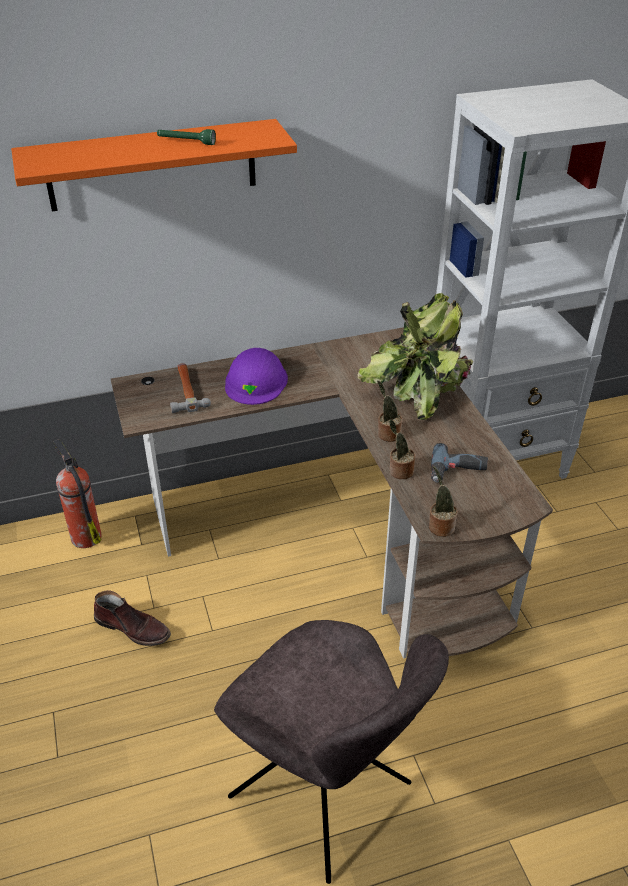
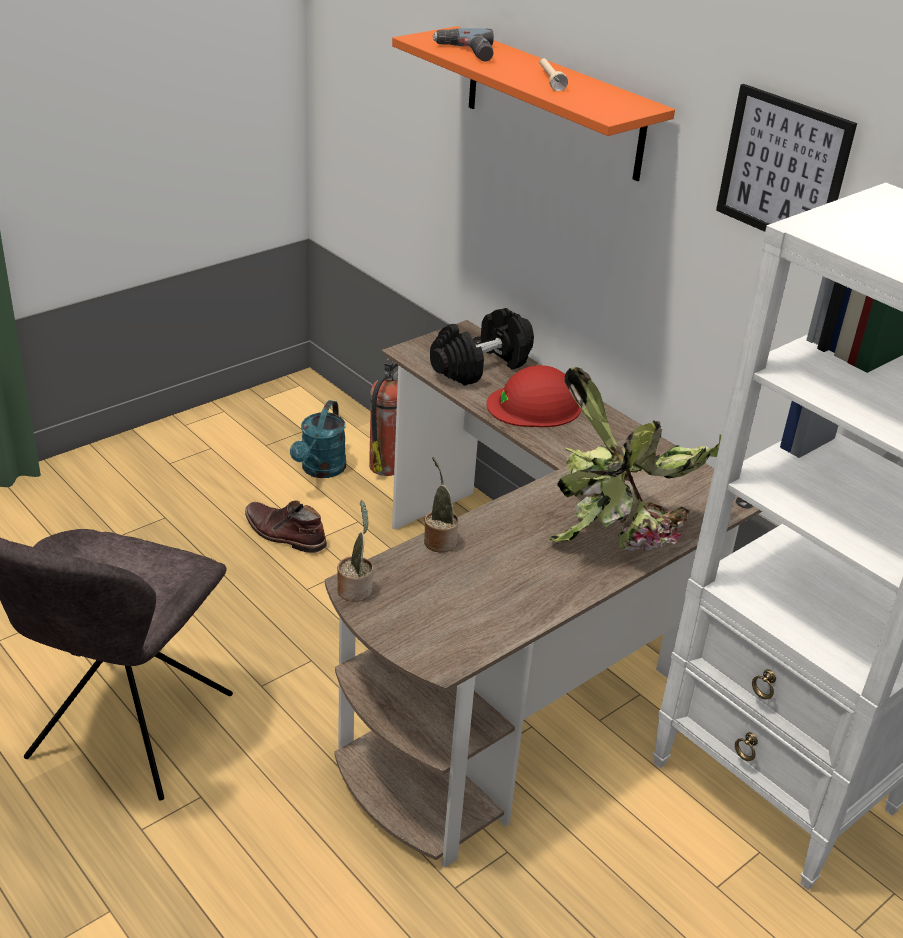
camera: 65 degrees right, 5 degrees down
(61, 580) = (320, 470): none -> turquoise watering can
(133, 628) = (284, 534): brown boot -> brown boot turned 120 degrees clockwise
(186, 142) = (550, 80): green flashlight -> beige flashlight
(186, 390) = (480, 365): hammer -> black dumbbell
(256, 381) = (534, 405): purple hard hat -> red hard hat
(373, 120) = (783, 169): none -> picture
(387, 434) = (505, 519): potted plant -> none
(457, 472) = (468, 589): power drill -> power drill (466, 52)

